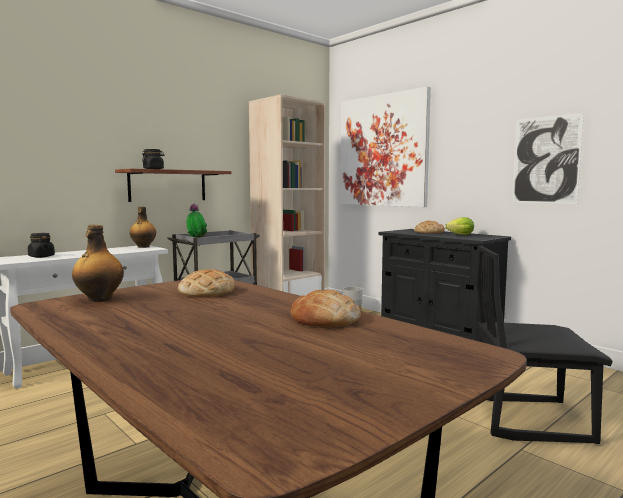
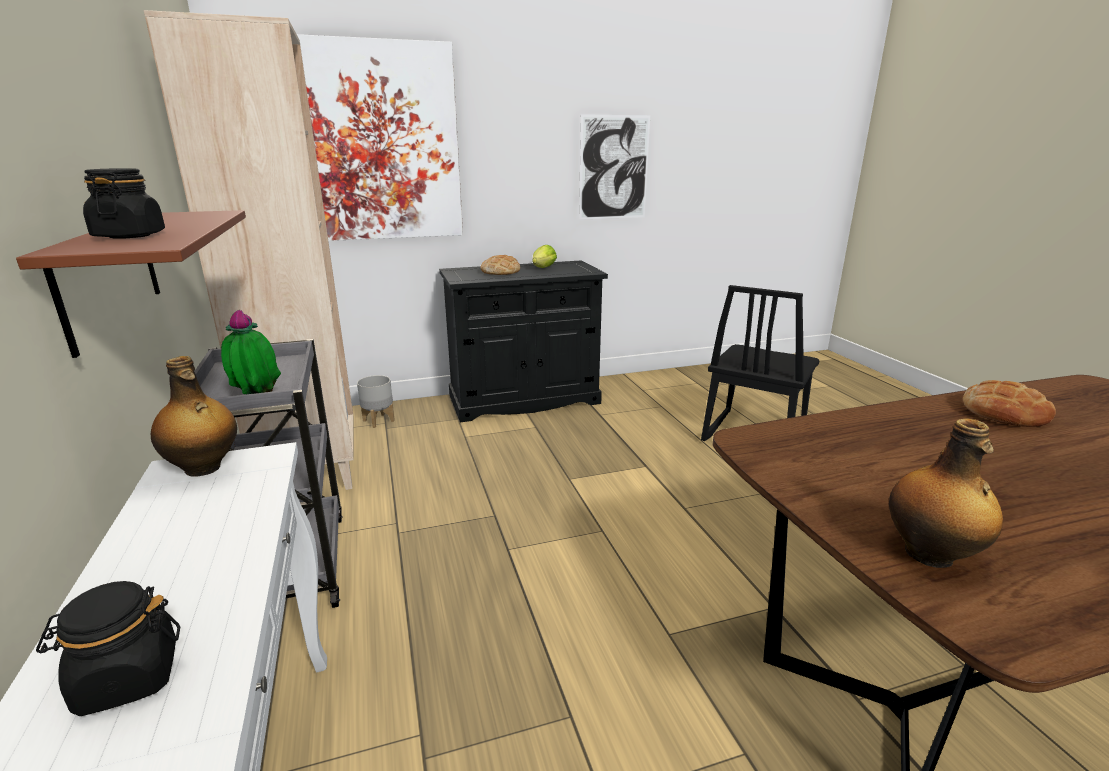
camera: 65 degrees left, 15 degrees up
(207, 292) = (855, 454): bread -> none

